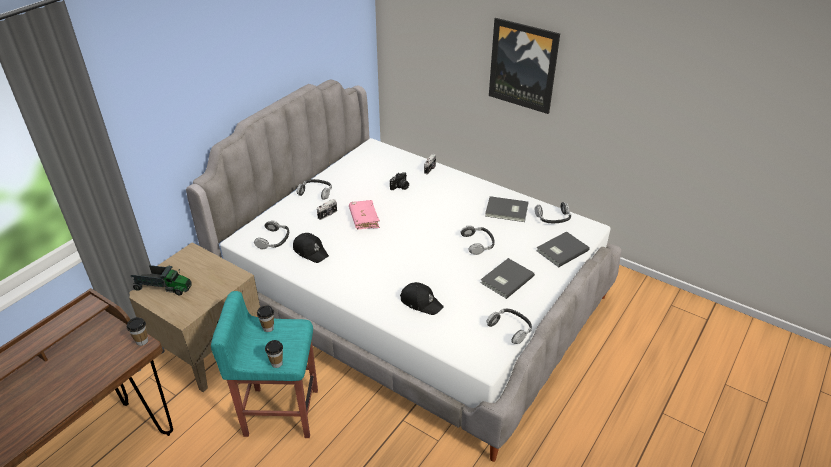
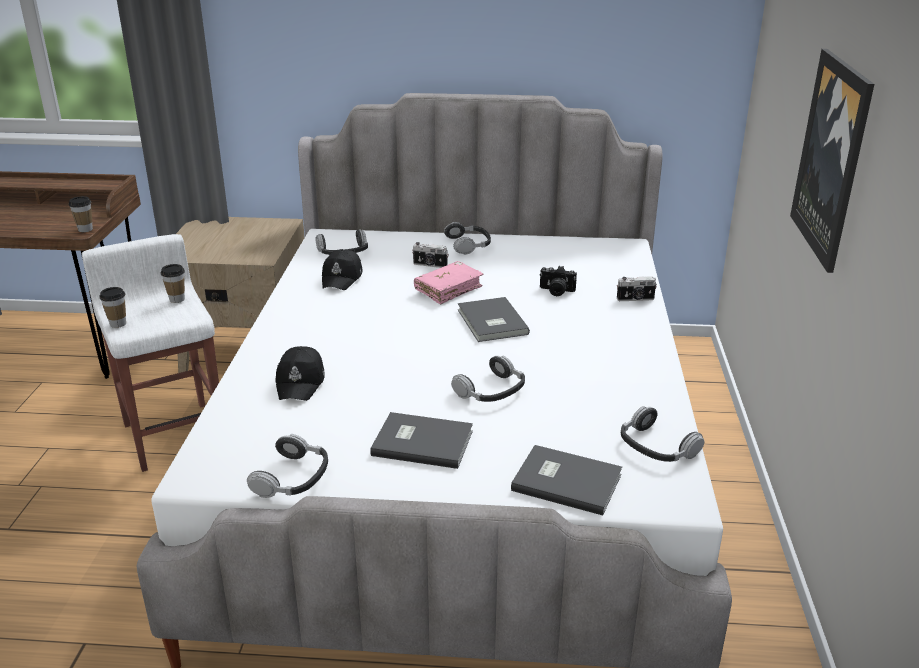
camera: 60 degrees right, 10 degrees down
(162, 287) = (214, 230): toy truck -> none
(280, 412) = (174, 434): turquoise stool -> white stool
(507, 211) = (614, 394): grey book -> grey book (490, 322)

